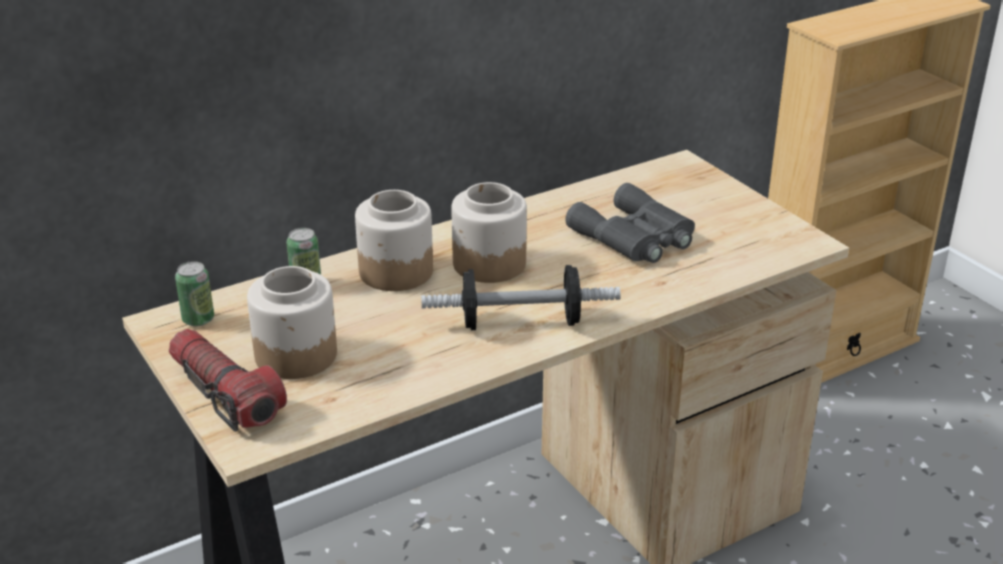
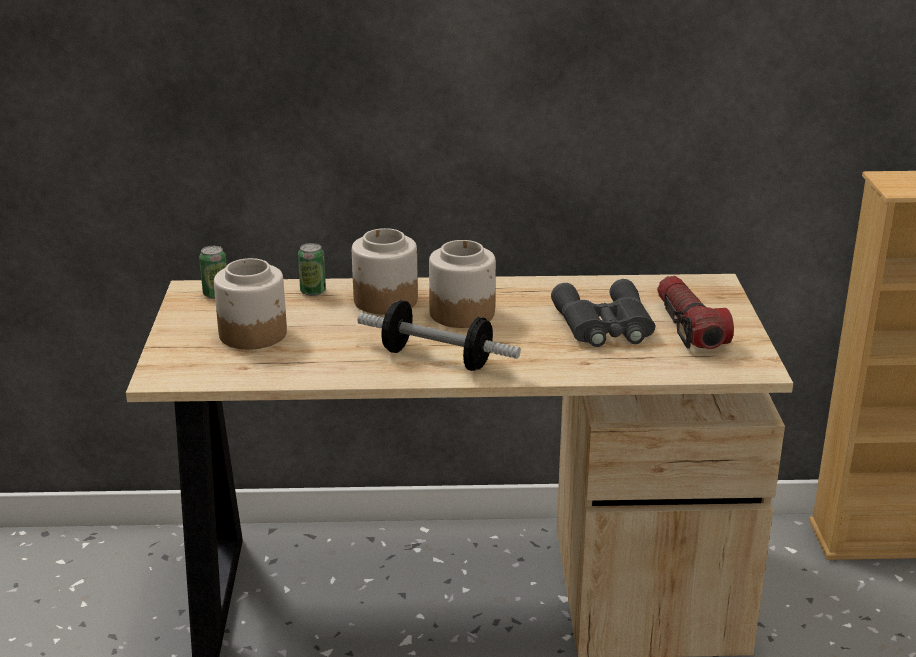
camera: 30 degrees right, 5 degrees down
(225, 394) = (180, 344): flashlight -> flashlight (689, 327)

